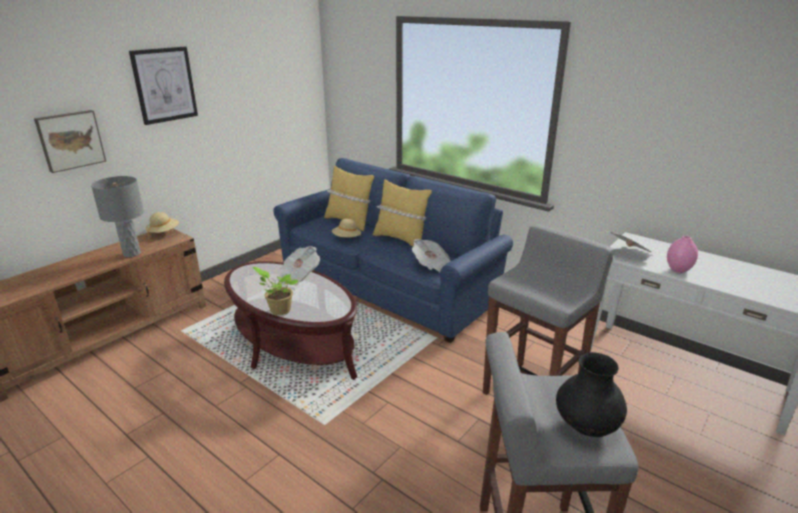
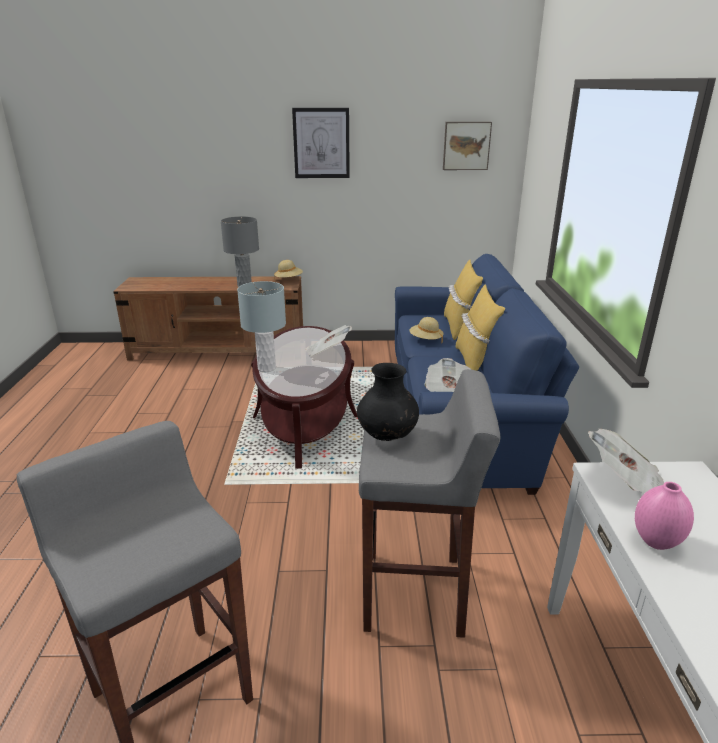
camera: 50 degrees right, 0 degrees up
(70, 140) = (230, 180): picture -> picture (466, 145)
(278, 310) = (267, 368): potted plant -> grey table lamp
(586, 427) = (124, 557): black vase -> black vase (387, 436)

